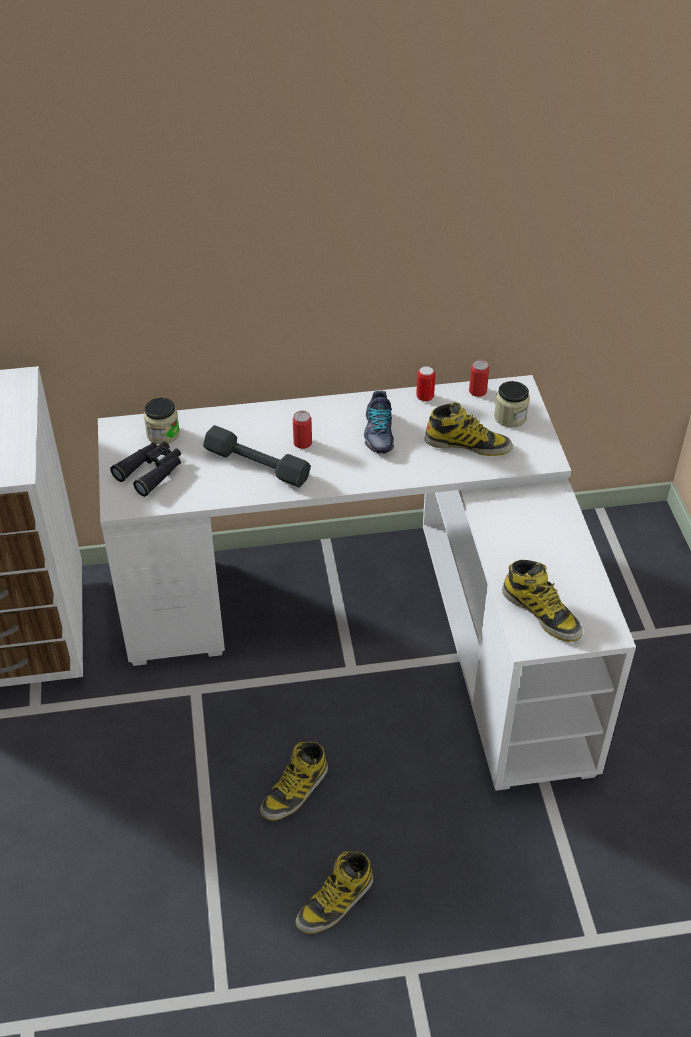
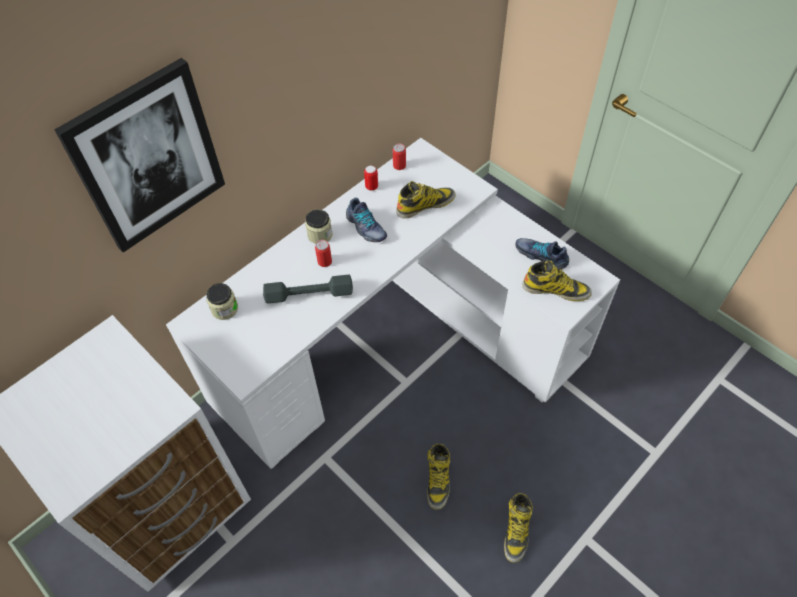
camera: 35 degrees left, 10 degrees up
(132, 208) = (147, 158): none -> picture
(151, 472) = (242, 341): black binoculars -> none
(510, 417) = (433, 172): jar -> jar (320, 235)
(561, 569) = (541, 255): none -> shoe

